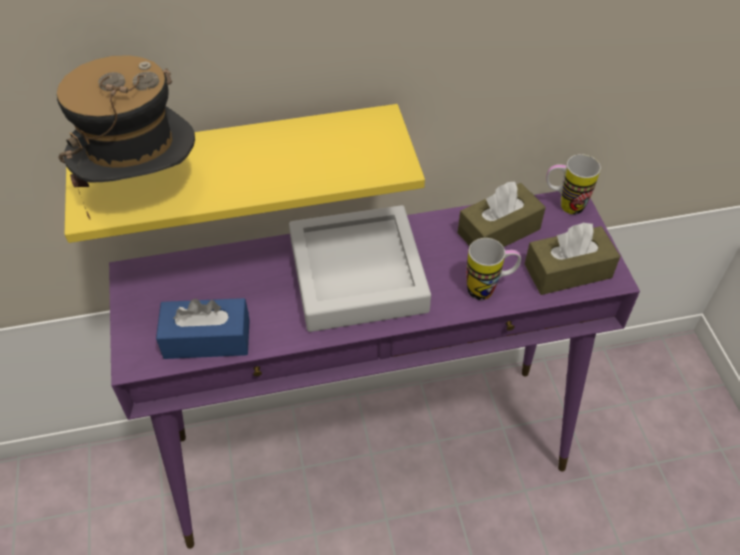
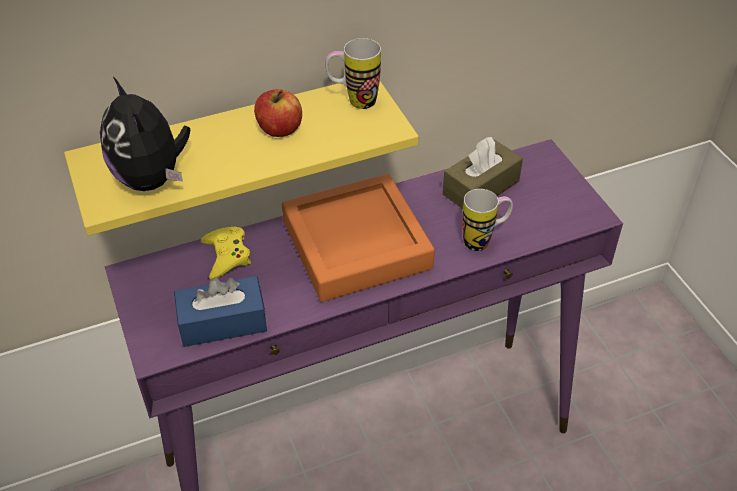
camera: 10 degrees left, 5 degrees down
(143, 191) = (152, 178): hat -> plush toy
(227, 268) = (226, 256): none -> yellow game controller
(284, 153) = (279, 129): none -> apple
(357, 275) = (356, 245): grey tray -> orange tray
(564, 205) = (536, 157): mug -> mug (353, 101)
(568, 271) = (553, 214): brown tissue box -> none

